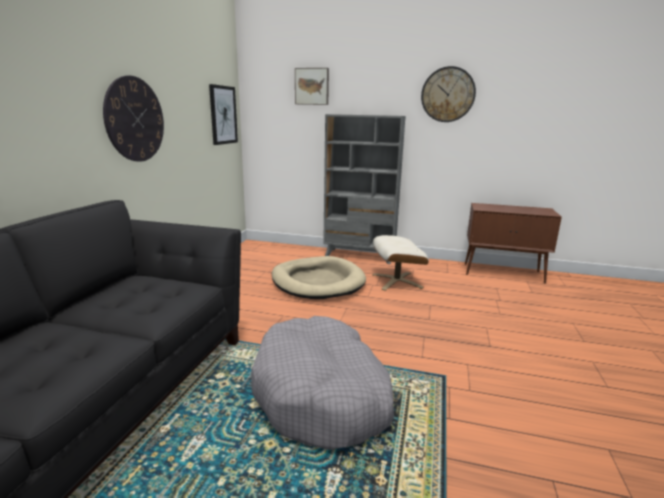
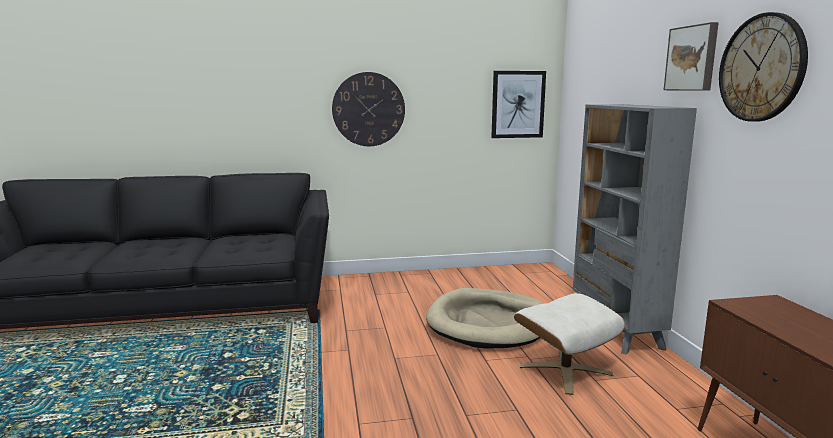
camera: 65 degrees right, 5 degrees down
(312, 86) = (613, 65): picture -> picture (692, 58)
(322, 394) = (254, 379): grey dog bed -> none

